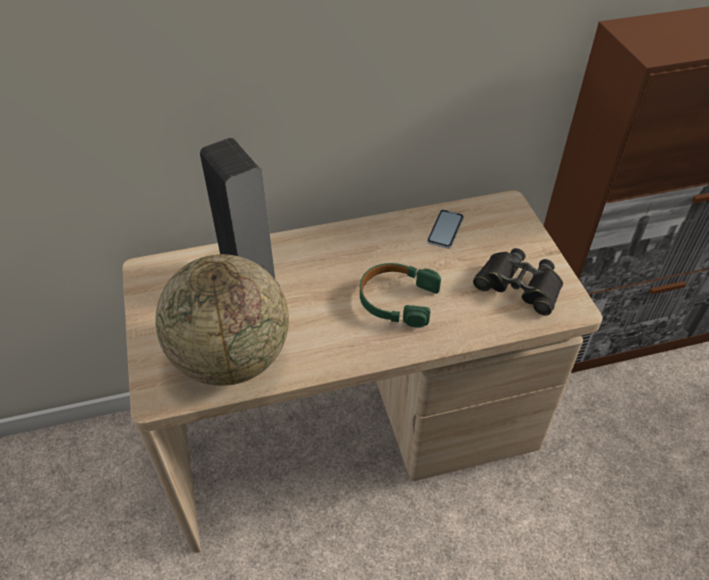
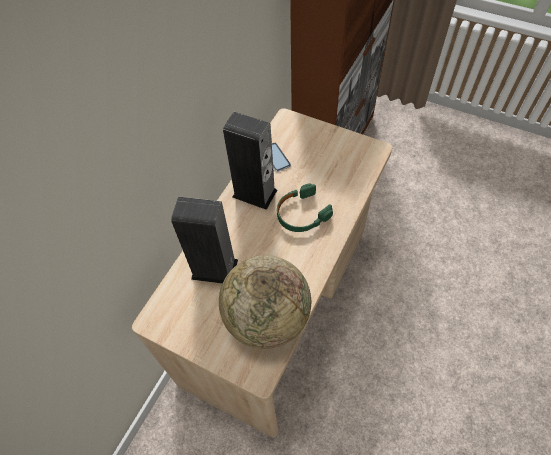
camera: 45 degrees left, 10 degrees up
(377, 244) = (254, 193): none -> speaker
(519, 286) = (342, 158): black binoculars -> none

